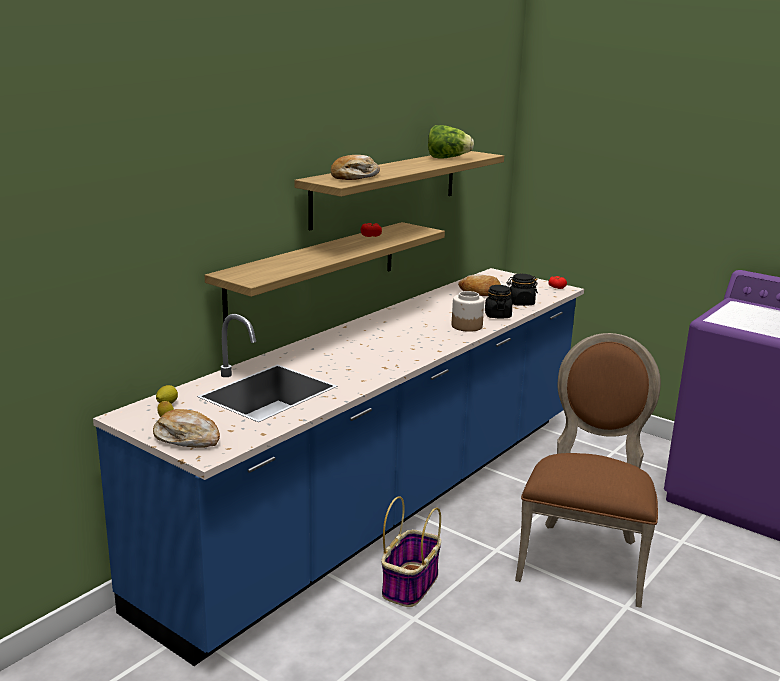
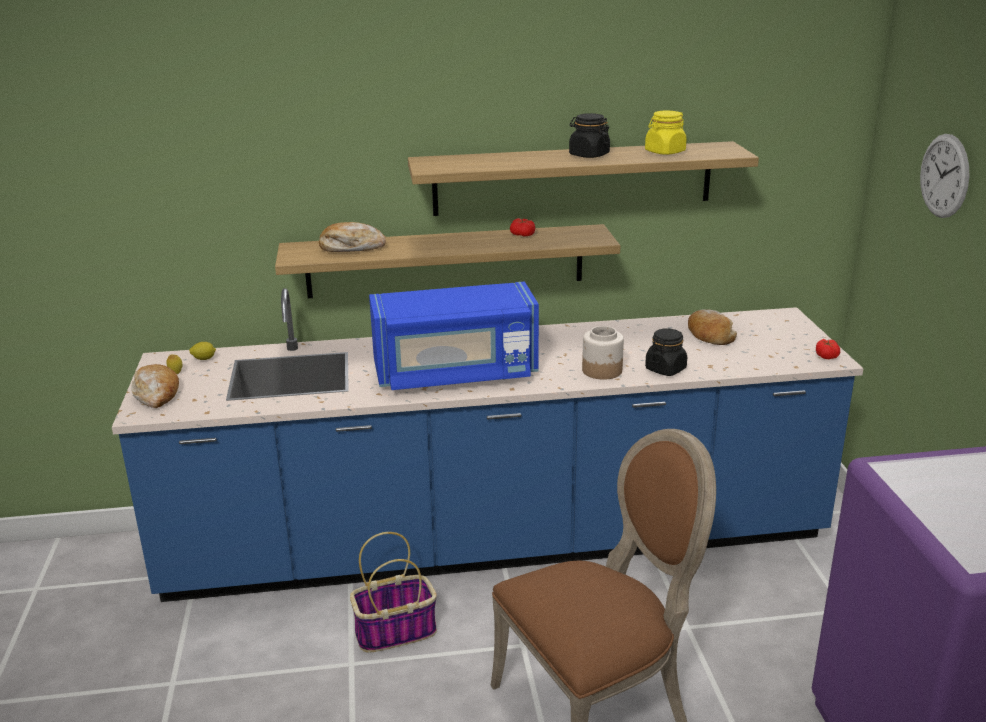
camera: 45 degrees right, 5 degrees up
(355, 177) = (471, 163): bread -> bread (351, 247)
(385, 354) = (455, 373): none -> blue microwave
(447, 158) = (664, 152): lettuce -> yellow jar
(520, 303) = (729, 362): black jar -> black jar (588, 155)
(602, 155) = (944, 176): none -> wall clock

